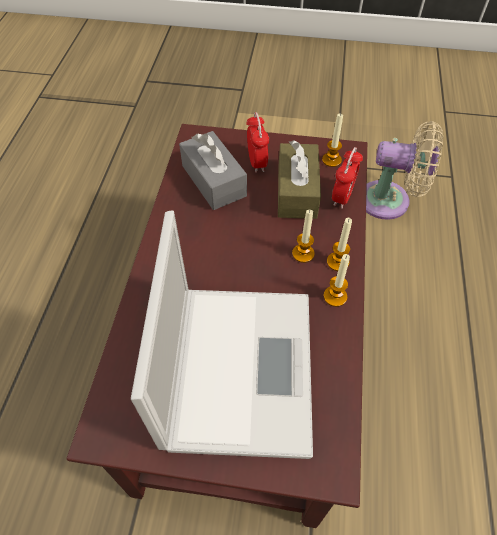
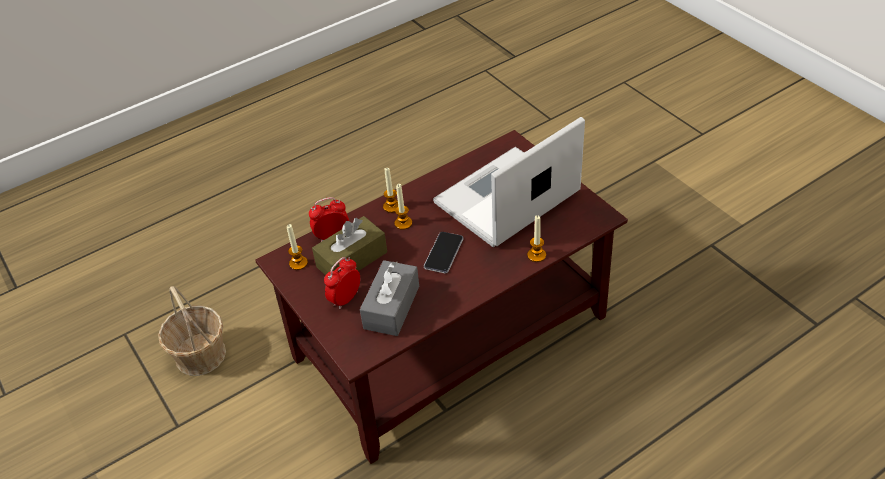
camera: 130 degrees left, 10 degrees down
(228, 253) = (443, 253): none -> phone
(335, 296) = (418, 193): candle -> candle (536, 255)
(389, 201) = (200, 355): beige fan -> basket

